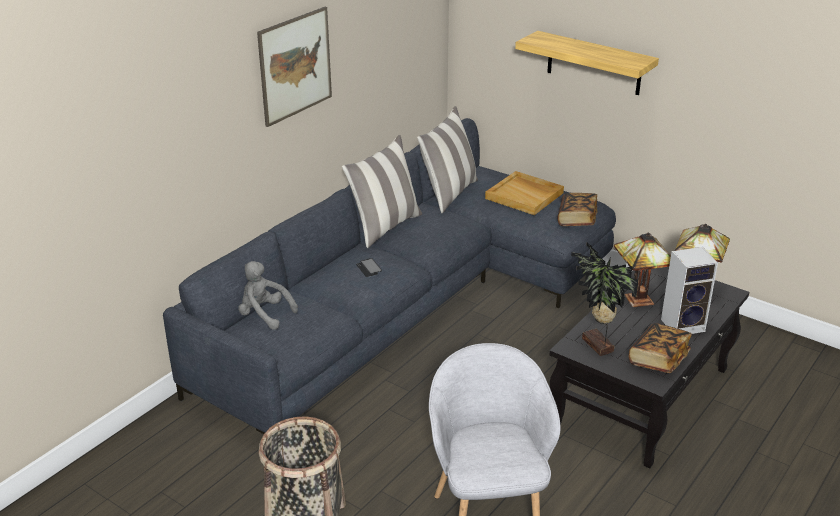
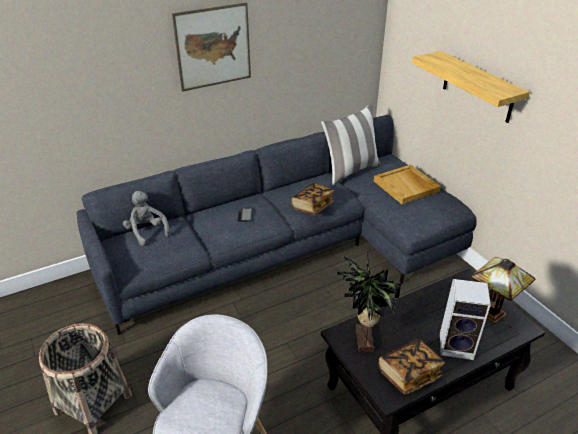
camera: 25 degrees right, 5 degrees up
(384, 227) = (284, 185): pillow -> none
(577, 219) = (435, 217): book -> book (312, 206)
(636, 299) = (431, 306): table lamp -> none

